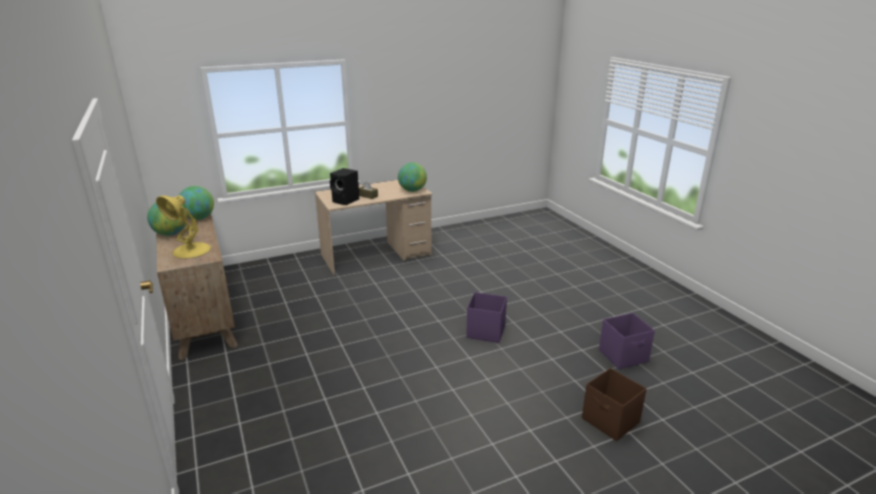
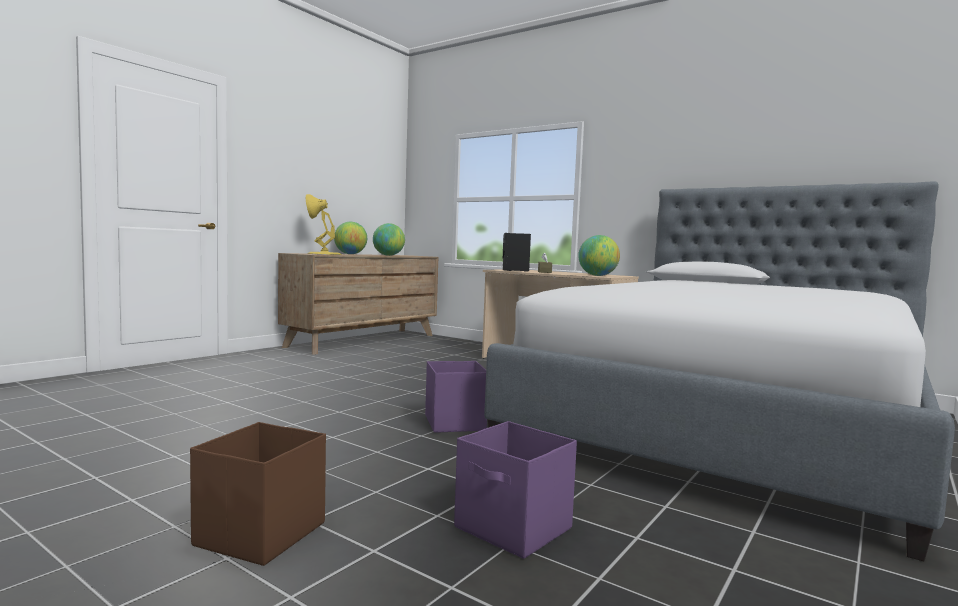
camera: 60 degrees right, 20 degrees down
(530, 259) = (729, 423): none -> bed

